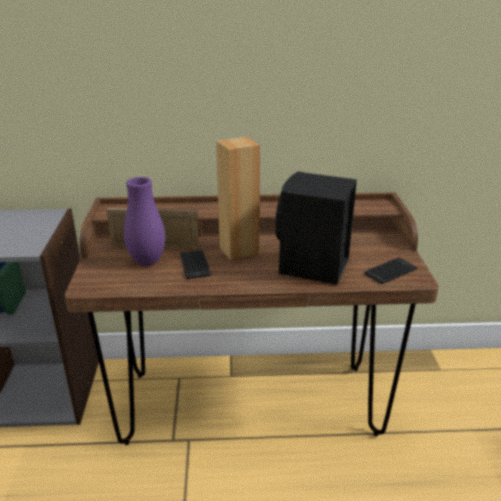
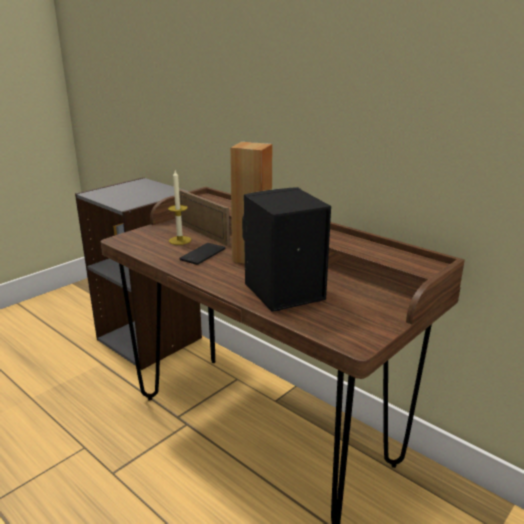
camera: 45 degrees right, 5 degrees down
(147, 261) = (180, 240): purple vase -> candle
(390, 271) = (344, 326): phone -> none

